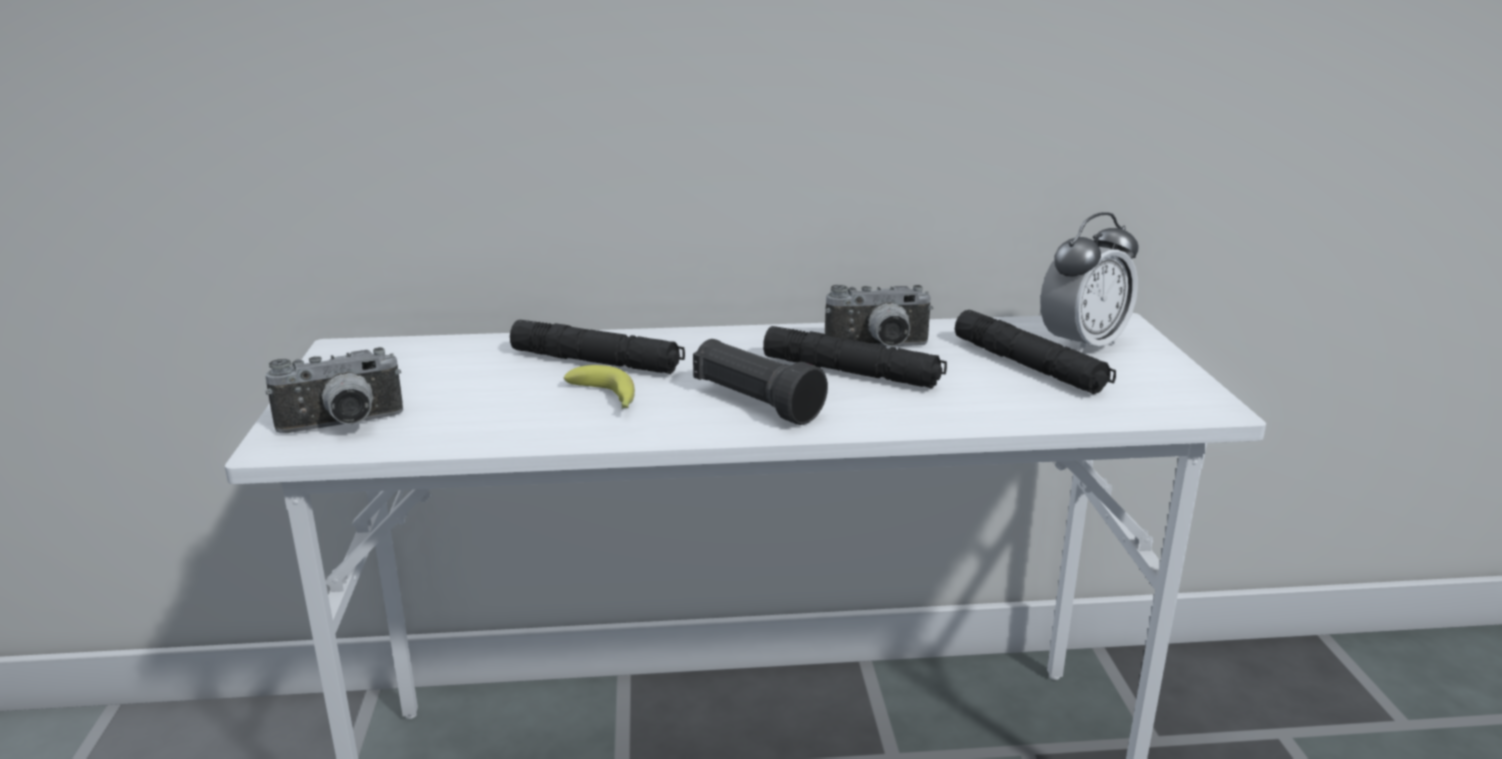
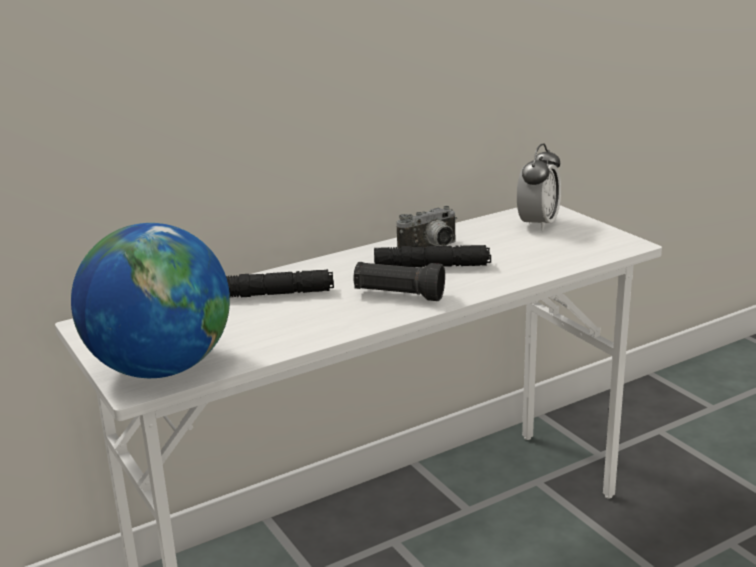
camera: 25 degrees left, 0 degrees up
(342, 426) = (160, 369): camera -> globe
(606, 399) = (308, 314): banana -> none
(1029, 366) = (522, 242): black flashlight -> none

